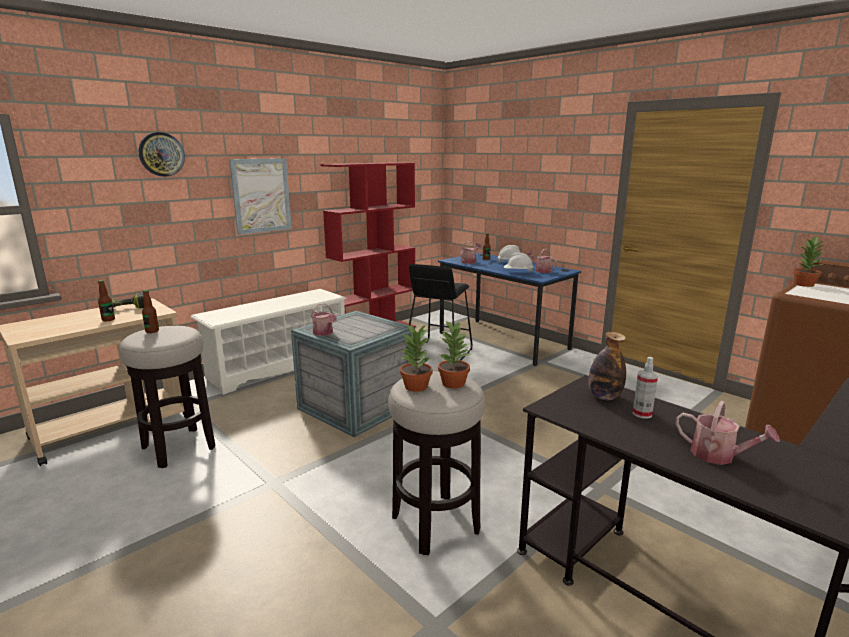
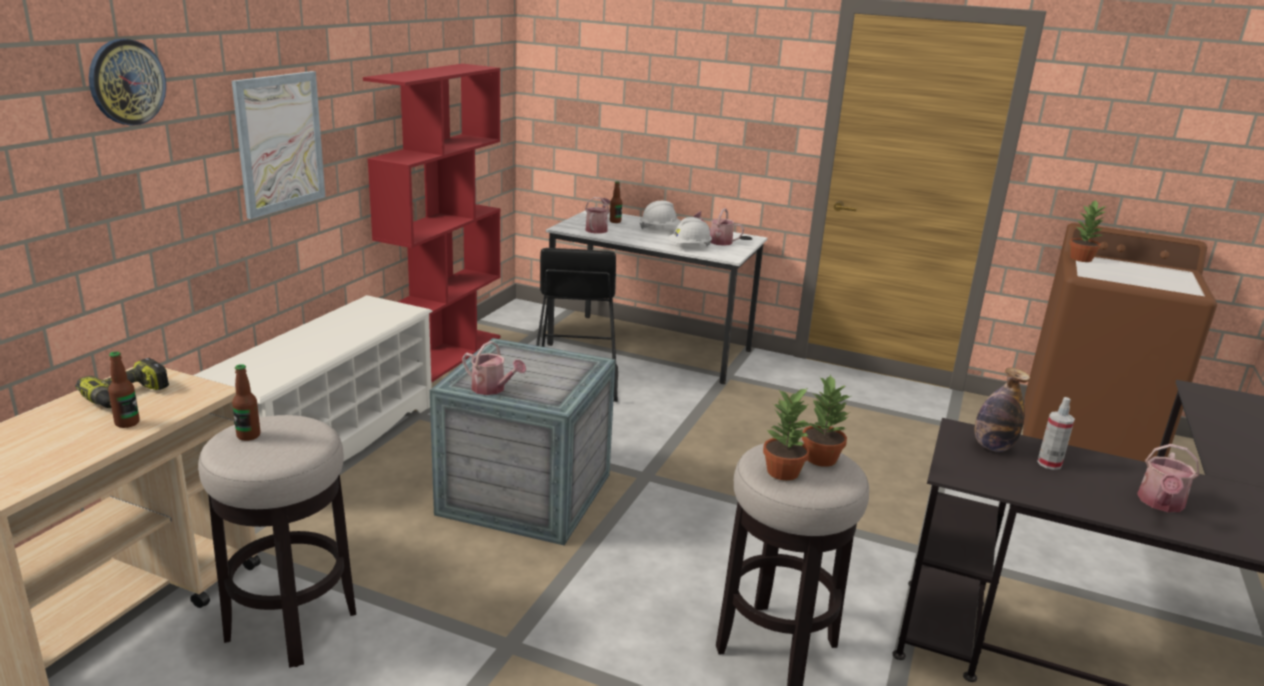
camera: 25 degrees left, 5 degrees up
(502, 341) = (650, 347): blue desk -> white desk
(719, 456) = (1160, 504): watering can -> watering can turned 105 degrees clockwise

